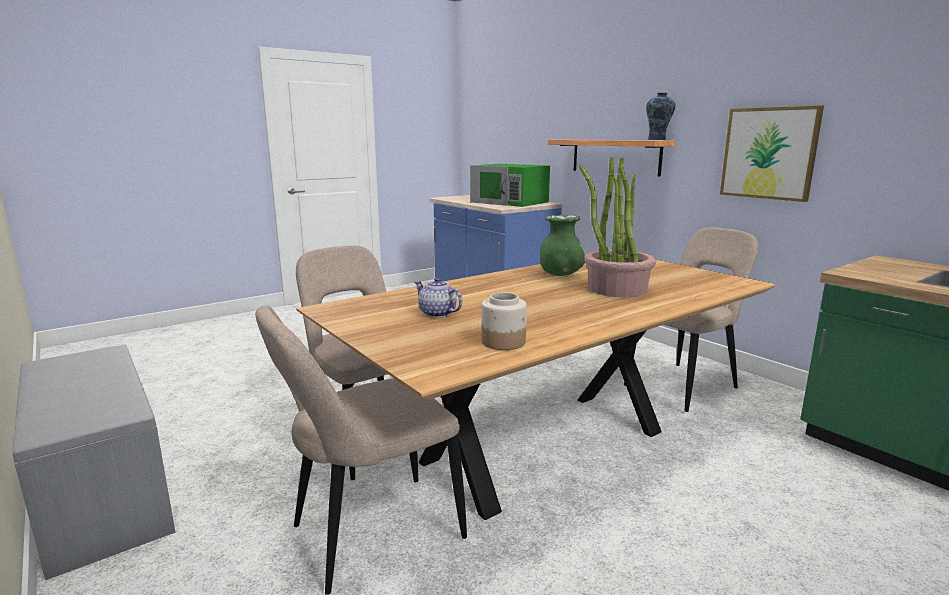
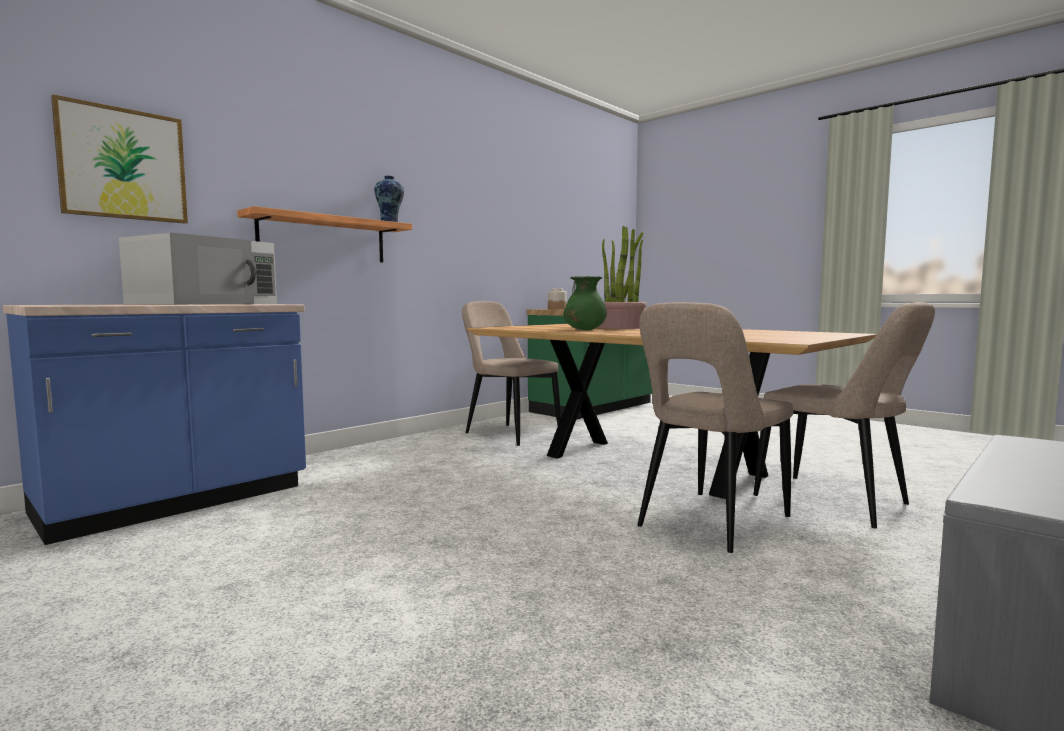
camera: 100 degrees left, 10 degrees down
(437, 314) = (747, 335): teapot -> none
(504, 342) = (777, 331): jar -> jar (557, 309)
(510, 202) = (205, 304): green microwave -> white microwave
(769, 153) = (466, 243): picture -> picture (123, 164)

